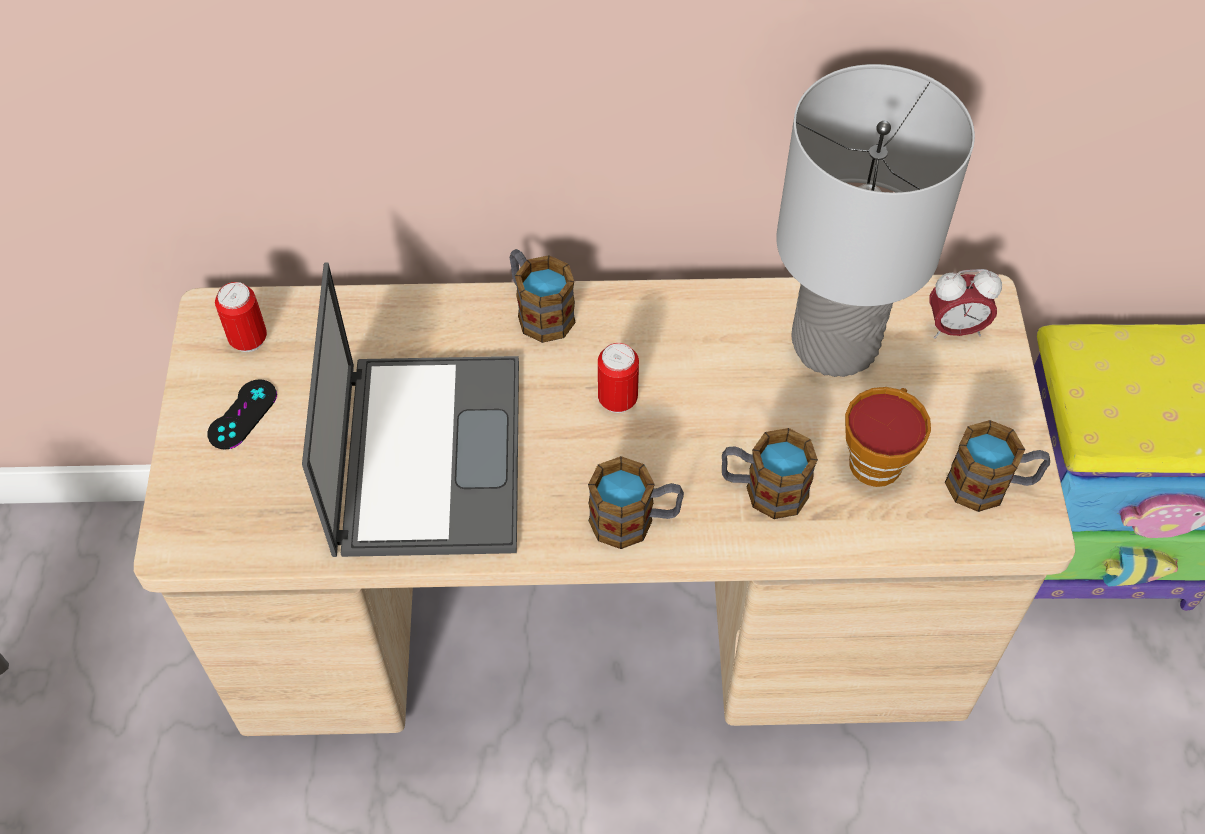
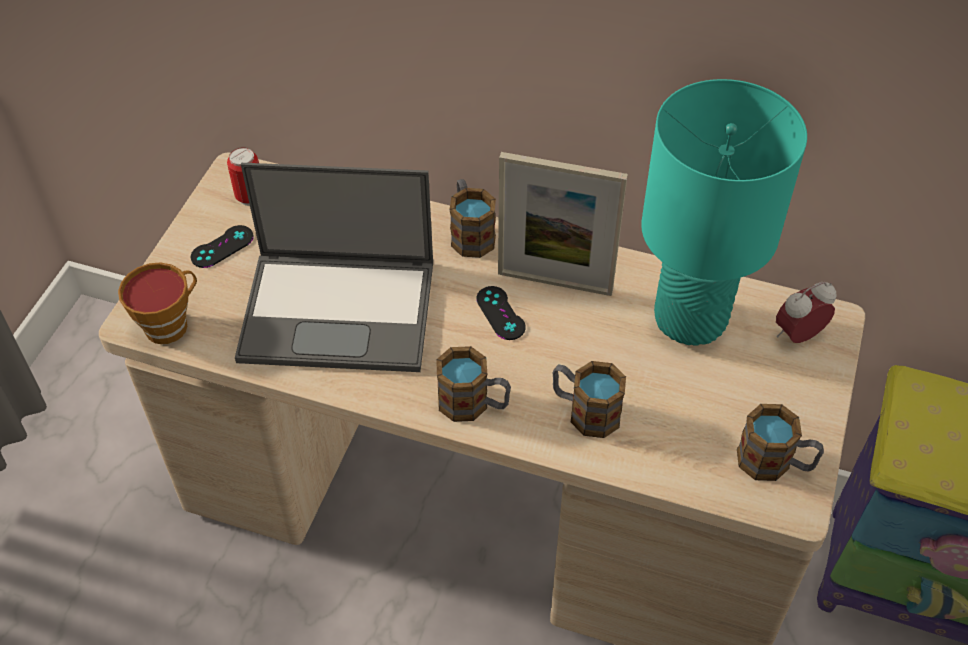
camera: 20 degrees right, 5 degrees down
(427, 452) = (341, 310): laptop -> laptop turned 75 degrees clockwise
(617, 400) = (500, 313): can -> black game controller
(663, 343) = (555, 282): none -> picture frame
(832, 348) = (689, 322): grey table lamp -> turquoise table lamp
(877, 458) = (688, 414): cup -> cup (170, 324)
(955, 329) = (798, 335): alarm clock -> alarm clock turned 135 degrees clockwise

